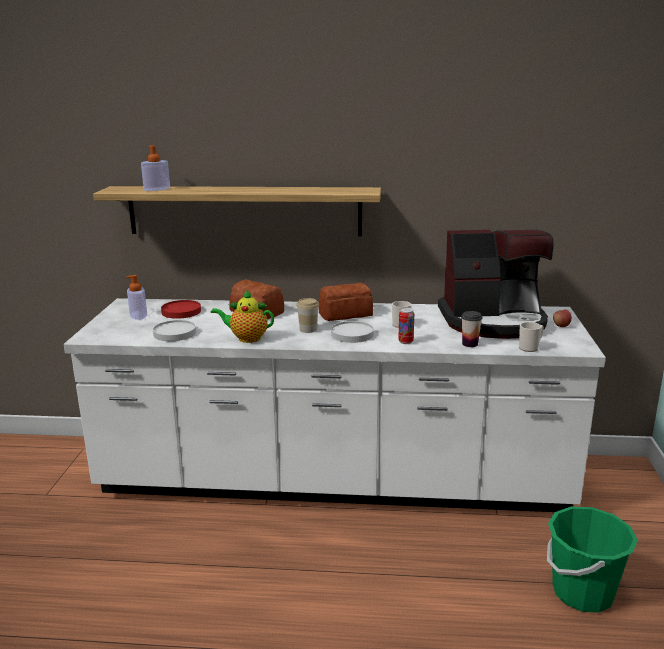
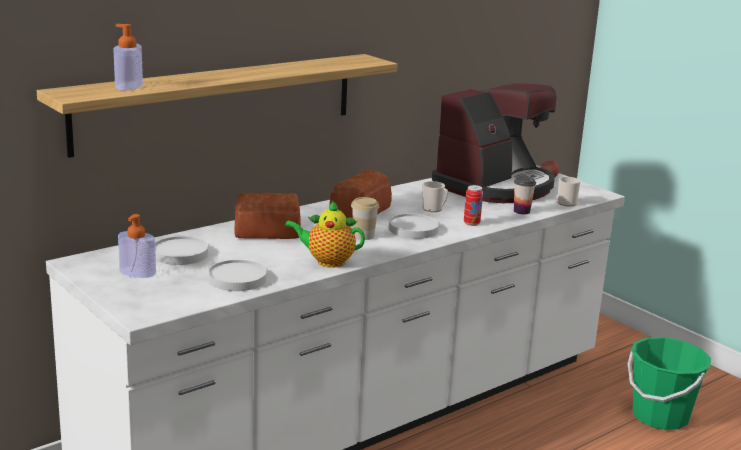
camera: 45 degrees left, 0 degrees up
(181, 311) = (180, 254): red plate -> white plate
(246, 338) = (327, 261): teapot -> teapot turned 45 degrees clockwise

